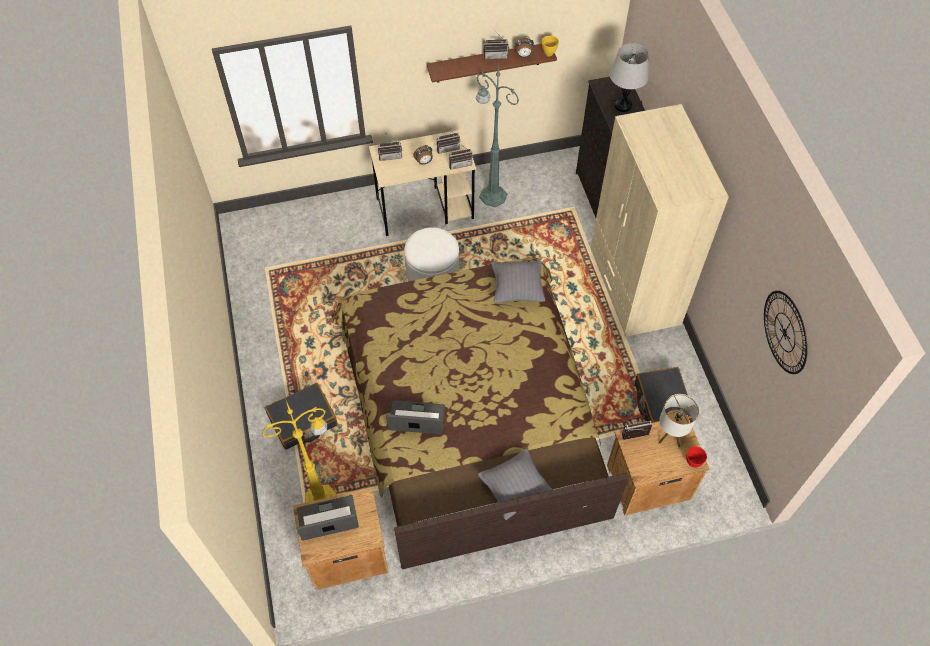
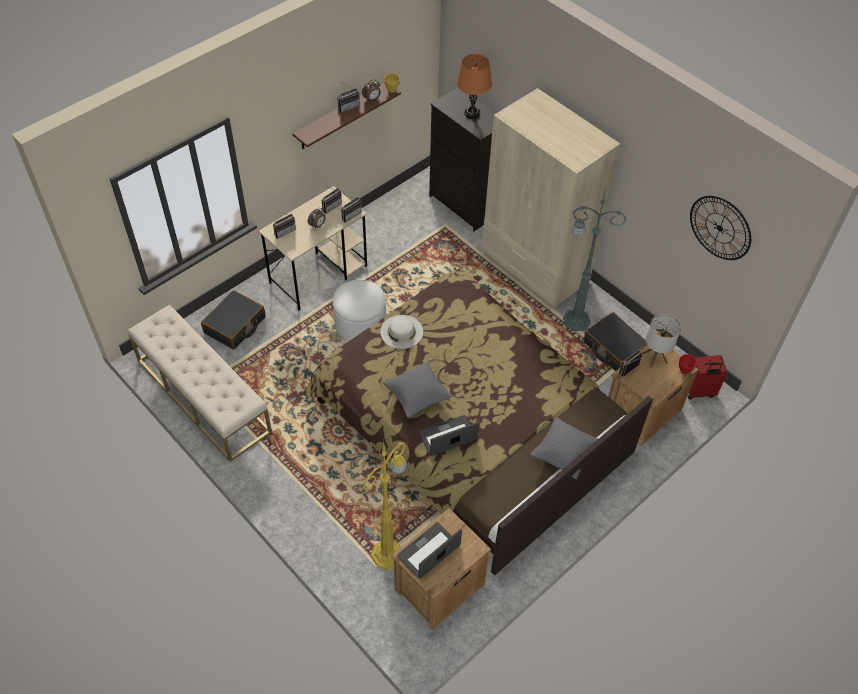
camera: 30 degrees left, 5 degrees down
(258, 278) = (202, 395): none -> beige bench
(303, 421) = (327, 497): black suitcase -> black suitcase (235, 325)
(440, 297) = (401, 331): none -> white hat
(492, 195) = (370, 240): green floor lamp -> green floor lamp (574, 320)
(517, 289) = (461, 299): grey pillow -> grey pillow (417, 397)
(623, 105) = (472, 113): grey table lamp -> orange table lamp
(722, 490) = (699, 392): none -> red suitcase

